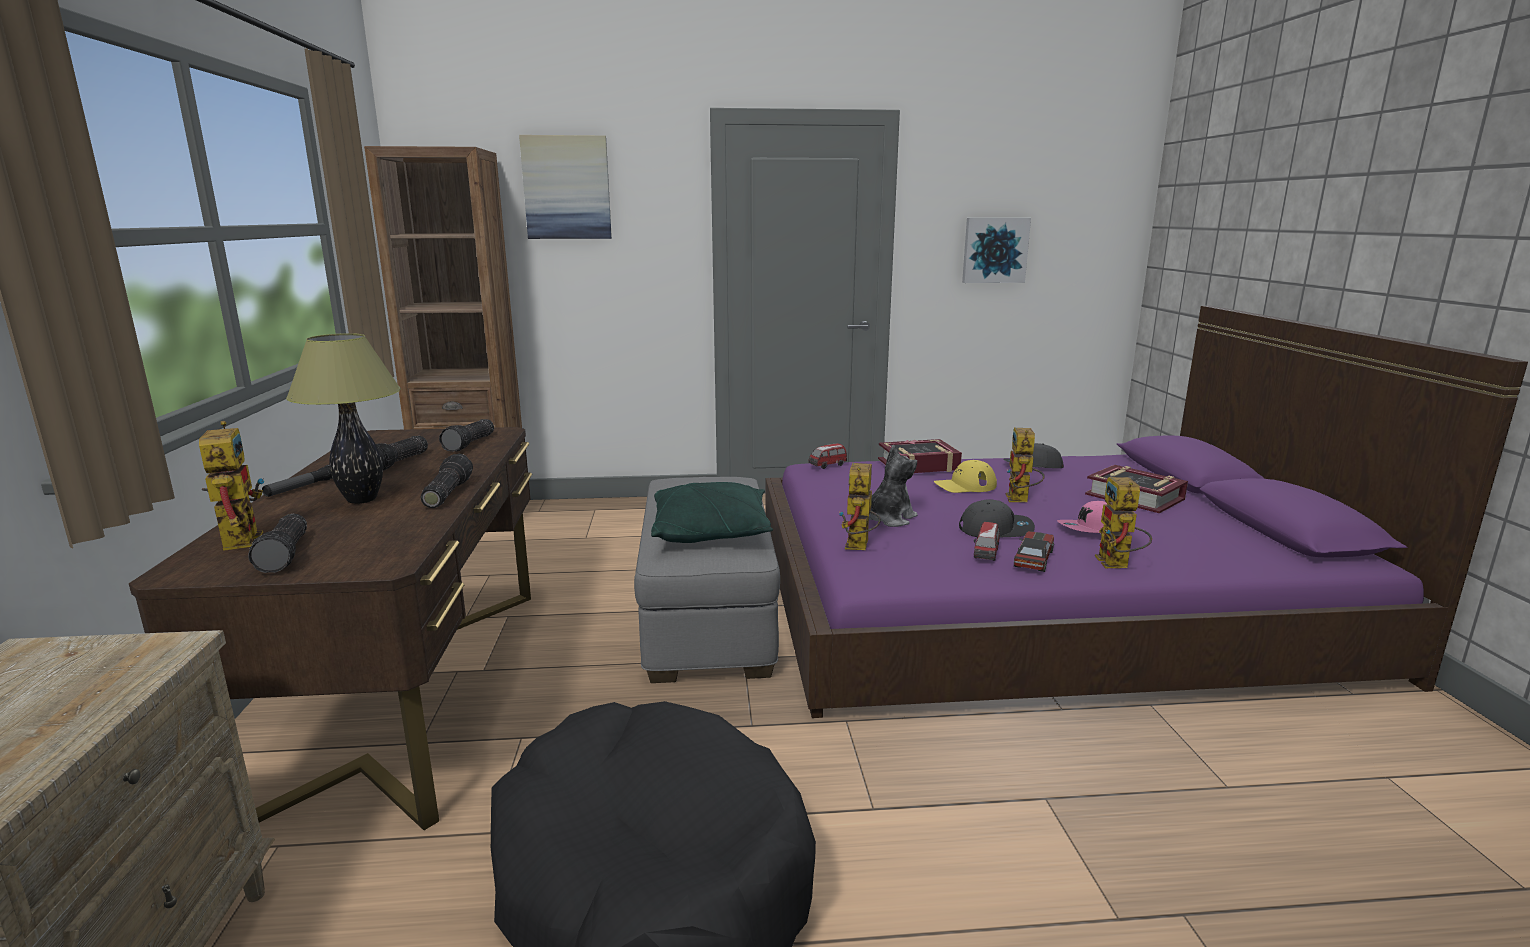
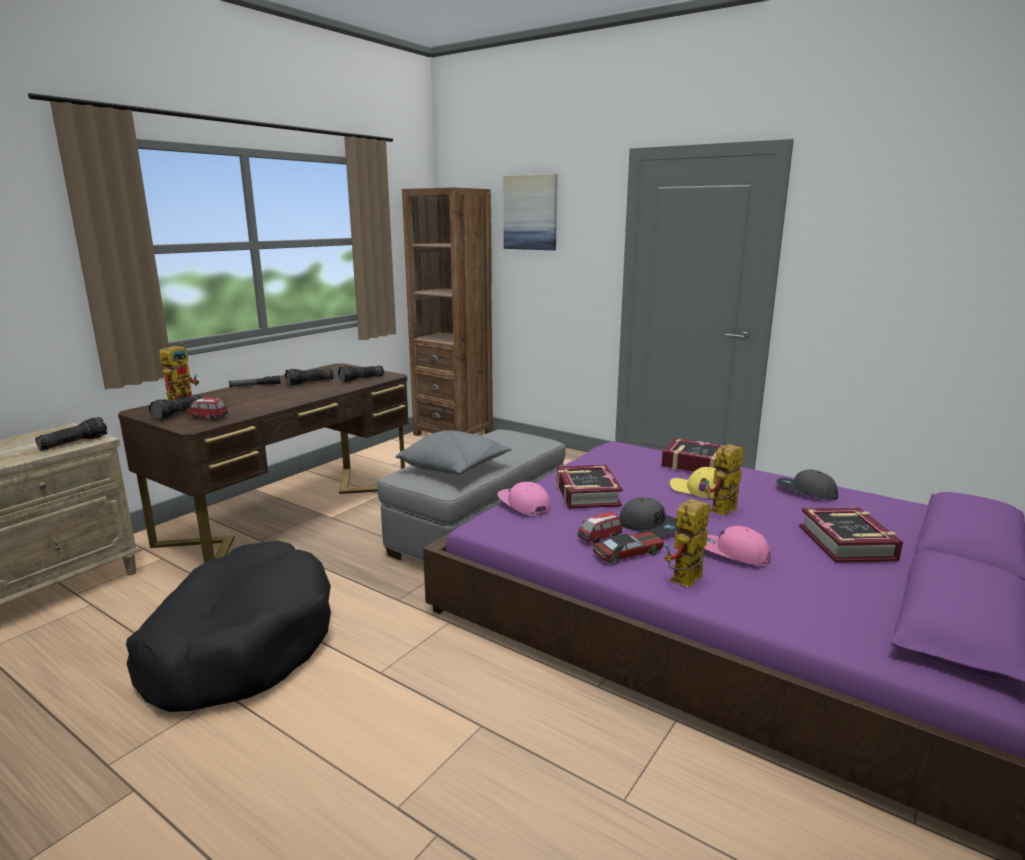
camera: 40 degrees right, 0 degrees up
(361, 499) = (255, 396): table lamp -> none
(446, 493) = (289, 402): flashlight -> flashlight (74, 442)
(711, 532) = (454, 468): green pillow -> grey pillow
(827, 465) = (627, 447): toy car -> toy car (207, 418)
(859, 547) = (523, 505): toy robot -> pink cap
(888, 519) = (586, 494): plush toy -> book
(994, 250) = (887, 274): picture -> none

